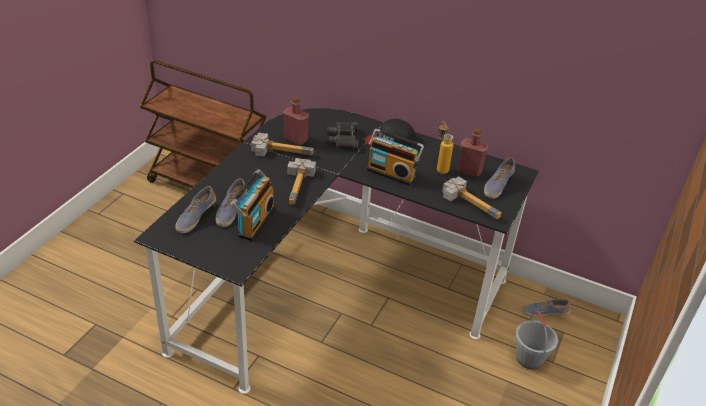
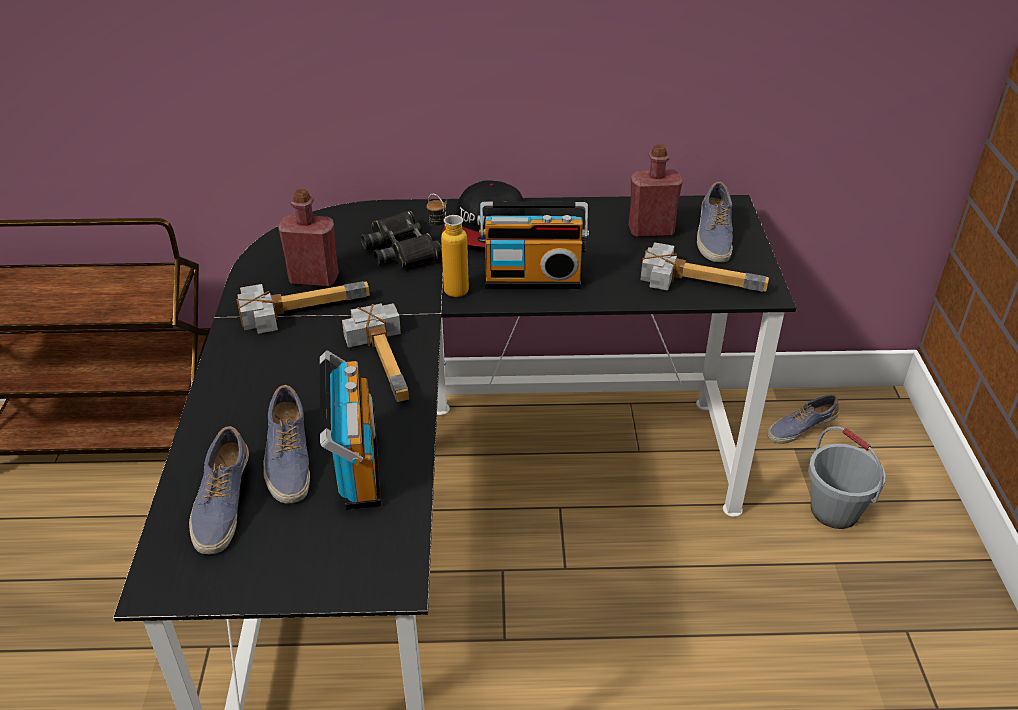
camera: 25 degrees left, 0 degrees up
(440, 167) = (602, 241): bottle -> bottle (448, 287)

